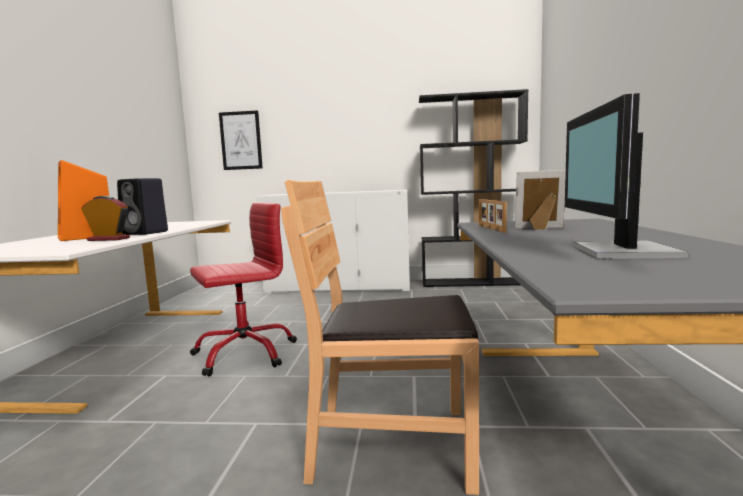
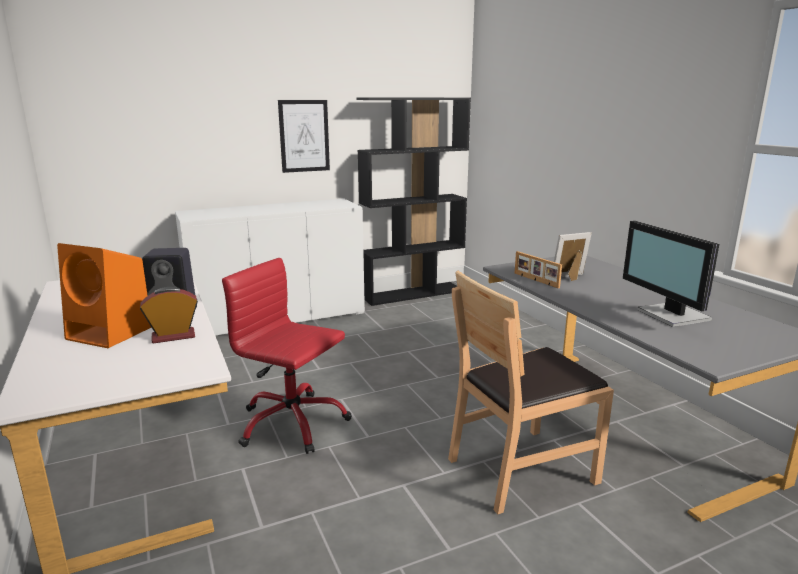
camera: 30 degrees left, 10 degrees up
(241, 140) = (123, 138): picture -> picture (304, 136)
(245, 353) = (292, 423): red office chair -> red office chair turned 90 degrees counterclockwise

